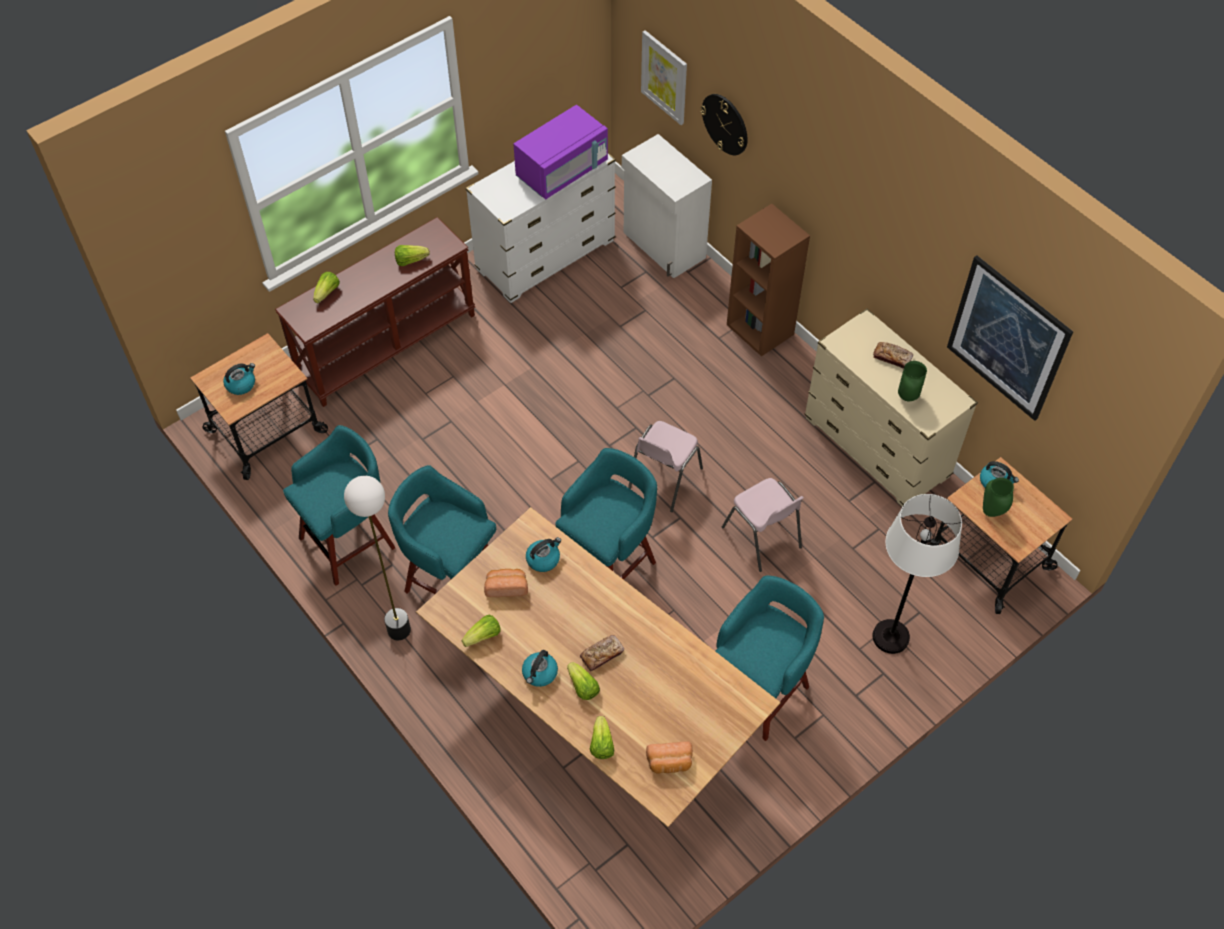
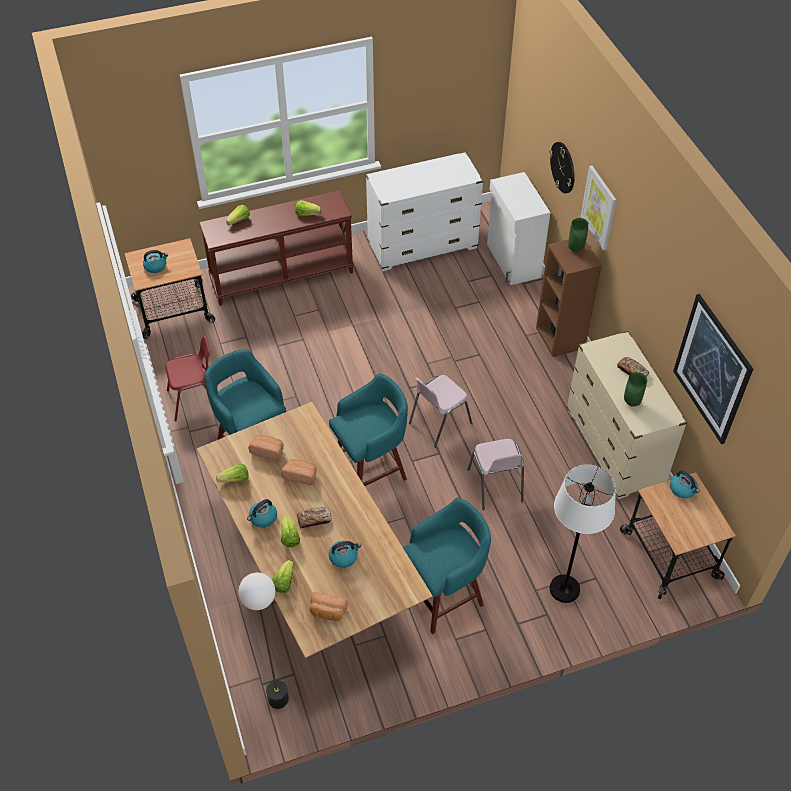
camera: 20 degrees right, 5 degrees down
(350, 541) = (195, 400): turquoise stool -> red chair
(398, 630) = (200, 470): floor lamp -> floor lamp (277, 699)
(543, 559) = (303, 440): kettle -> kettle (344, 557)
(560, 605) = (300, 475): none -> bread
(562, 171) = (440, 179): purple microwave -> none
(664, 77) = (533, 126): picture -> picture (599, 207)
(992, 512) = (670, 511): green vase -> green vase (576, 249)

